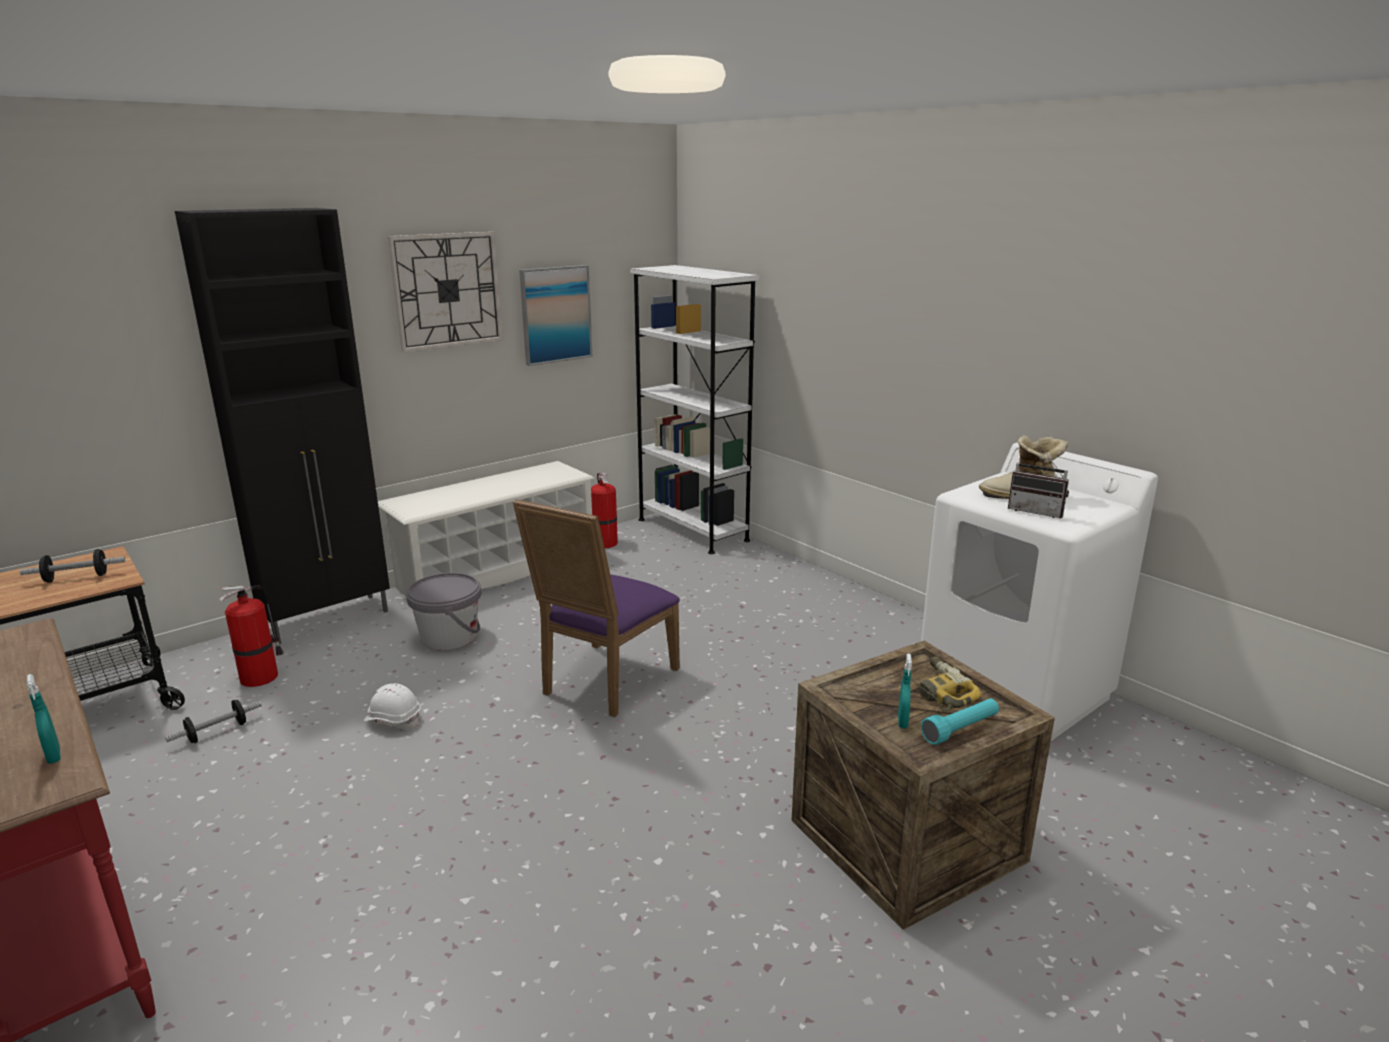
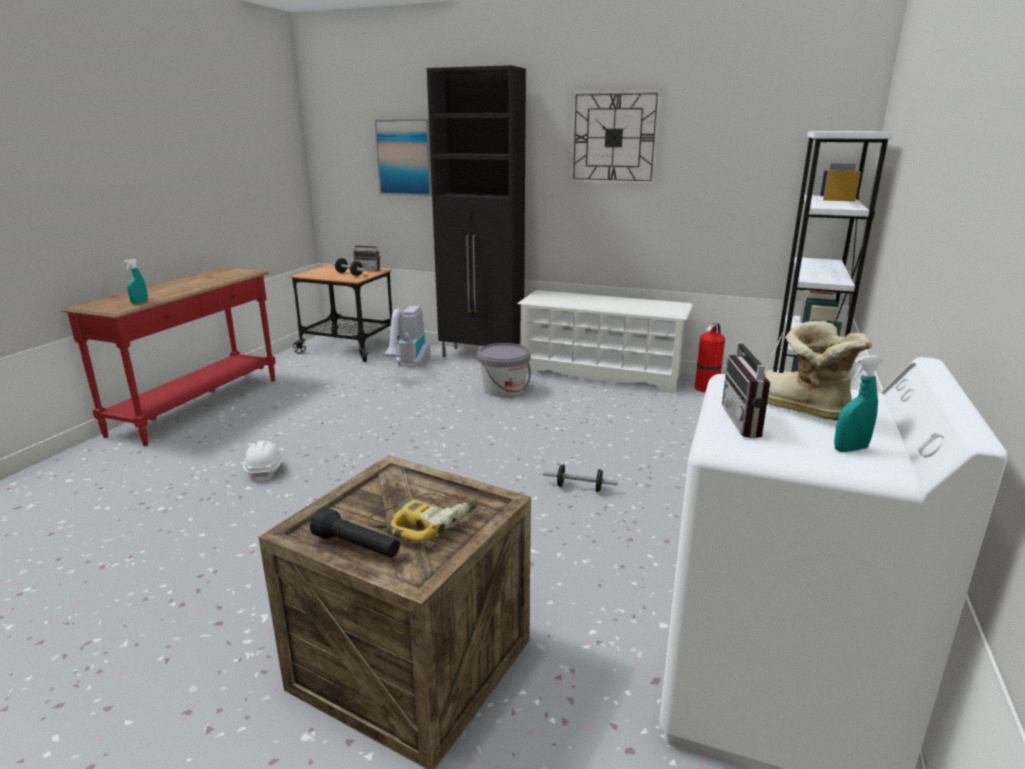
camera: 60 degrees right, 0 degrees up
(84, 559) = (369, 269): none -> radio
(217, 732) = (352, 376): dumbbell -> dumbbell (579, 488)
(261, 676) = (409, 365): fire extinguisher -> vacuum cleaner
(393, 719) = (400, 408): white hard hat -> white hard hat (265, 471)
(555, 314) = (713, 169): picture -> picture (405, 157)
(604, 683) = (508, 453): purple chair -> none
(902, 722) = (353, 513): turquoise spray bottle -> turquoise spray bottle (850, 449)
(960, 730) = (357, 546): turquoise flashlight -> black flashlight

